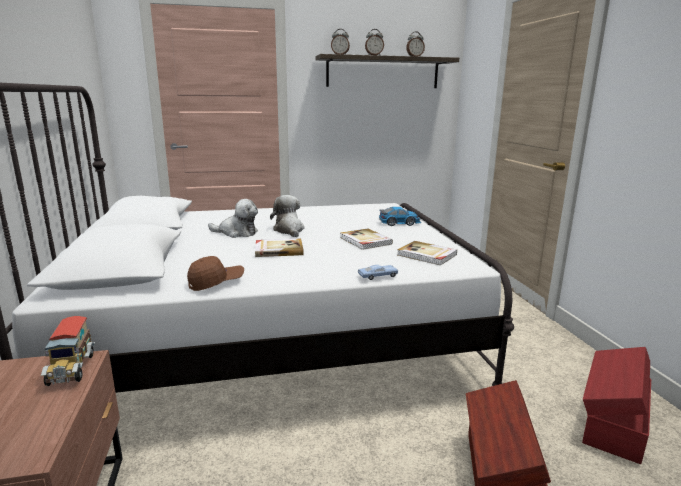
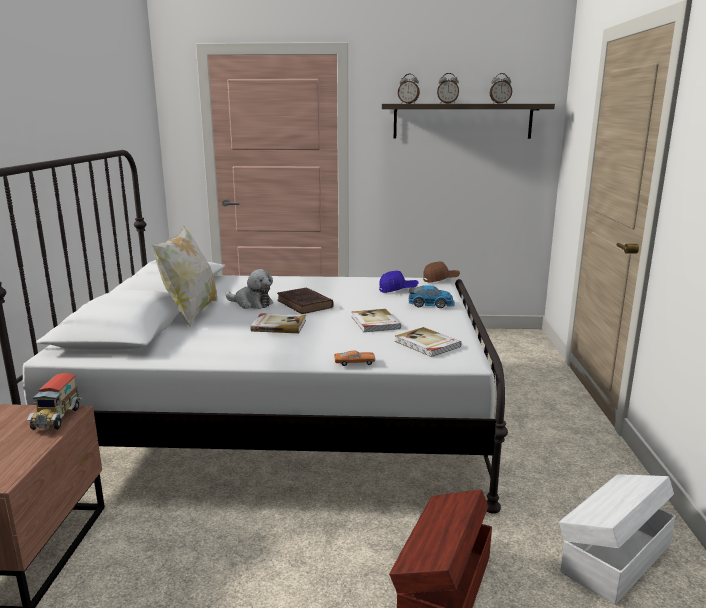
camera: 15 degrees right, 0 degrees up
(180, 245) = (190, 313): none -> pillow
(216, 283) = (197, 354): brown cap -> brown cap (440, 280)
(289, 230) = (305, 304): plush toy -> brown book
(361, 214) = (398, 290): none -> blue cap
(378, 276) = (355, 362): blue toy car -> orange toy car
(613, 422) = (613, 558): red storage box -> white storage box

